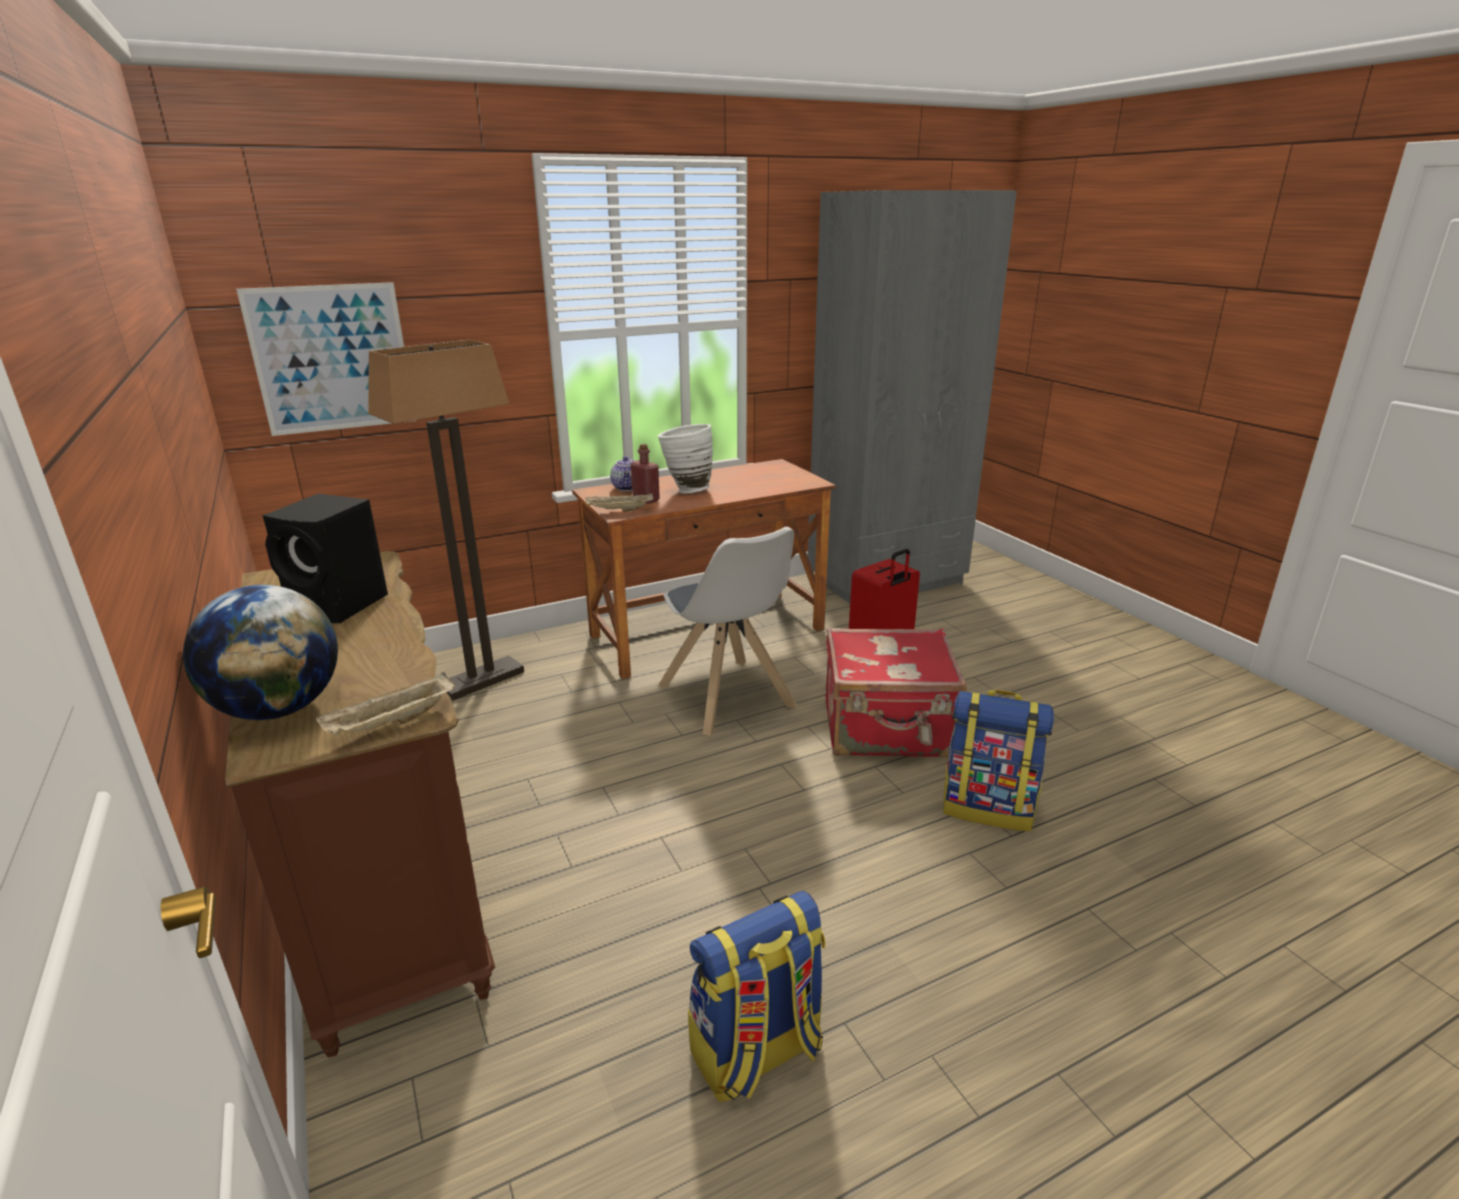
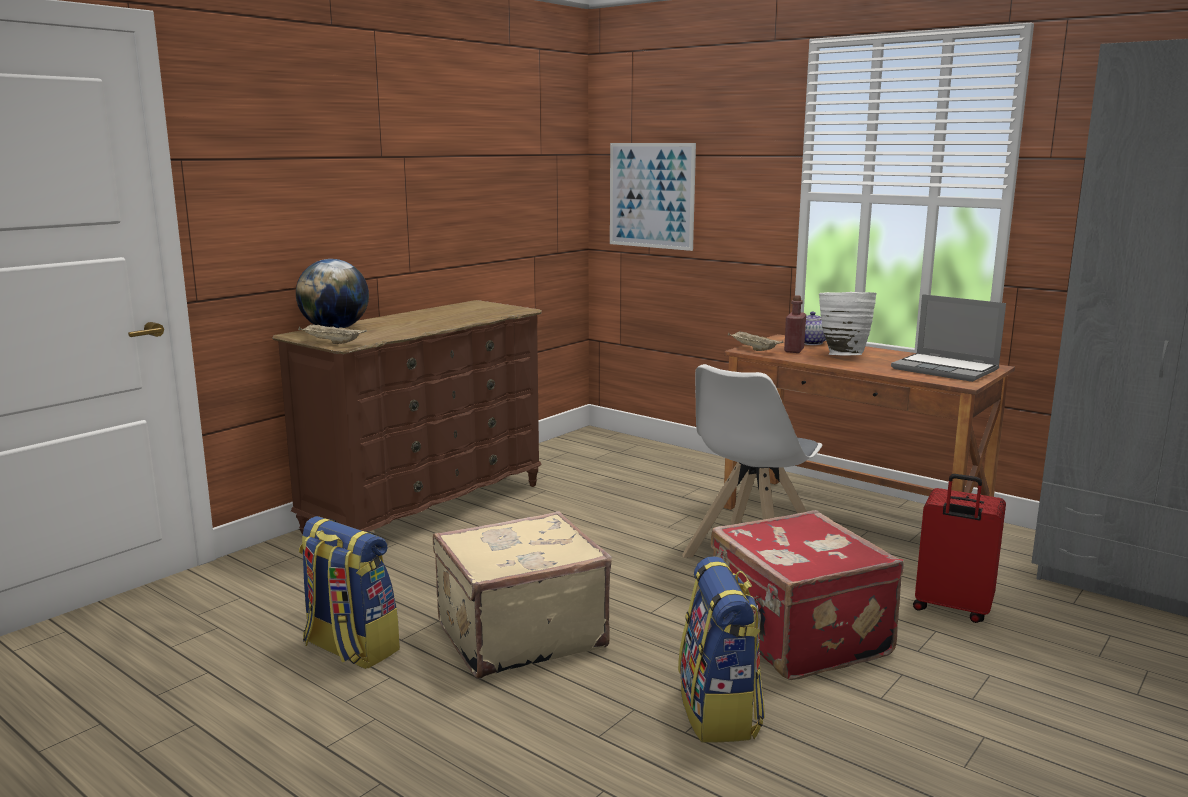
camera: 65 degrees right, 10 degrees down
(341, 606) = (453, 316): black speaker -> none
(482, 680) = (659, 467): floor lamp -> none
(771, 476) = (946, 369): none -> laptop
(800, 889) = (519, 634): none -> beige suitcase

